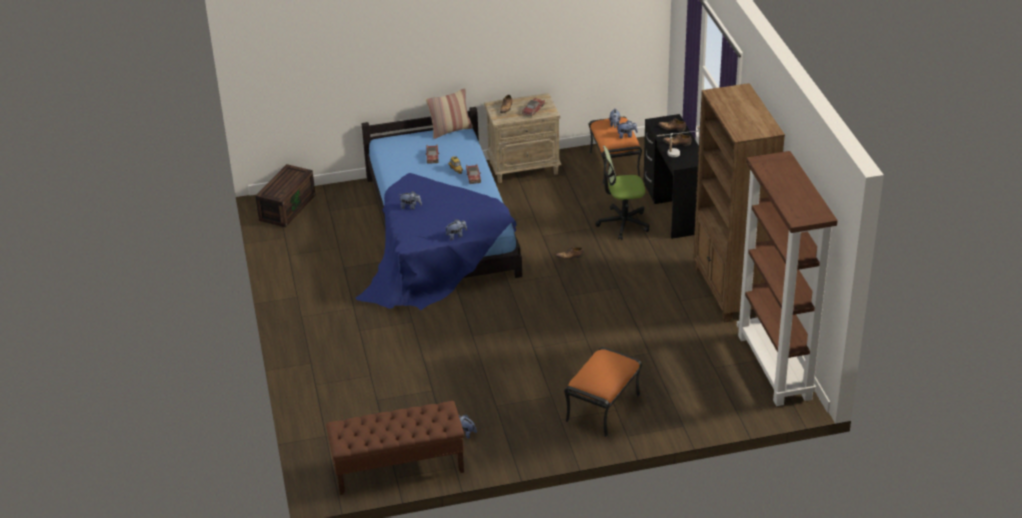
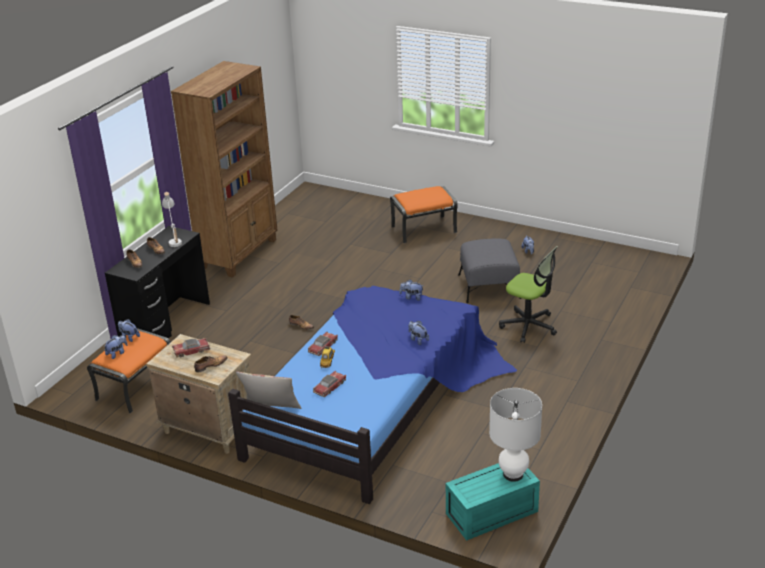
camera: 140 degrees left, 5 degrees down
(274, 191) = (513, 474): none -> white table lamp
(287, 207) = (491, 514): brown storage box -> turquoise storage box
(398, 468) = (595, 251): brown bench -> none
(460, 369) = (488, 286): none -> grey ottoman
(623, 223) = (221, 332): office chair -> office chair (529, 326)
(775, 367) = (292, 208): brown bookcase -> none

